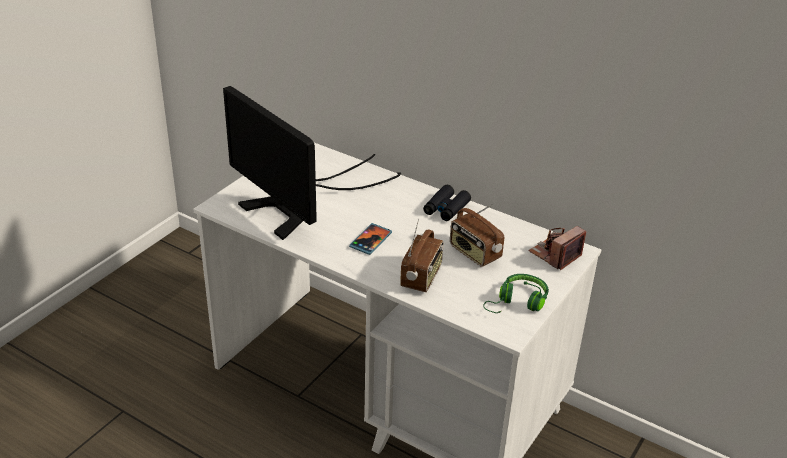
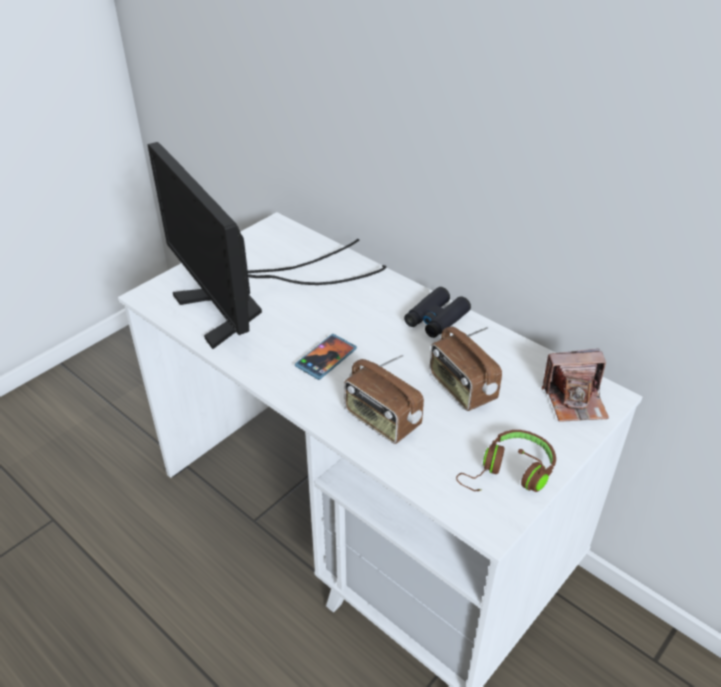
camera: 10 degrees right, 5 degrees up
(422, 277) = (381, 420): radio -> radio turned 105 degrees clockwise
(517, 302) = (509, 473): green headphones -> brown headphones
(555, 255) = (575, 400): camera -> camera turned 150 degrees counterclockwise

